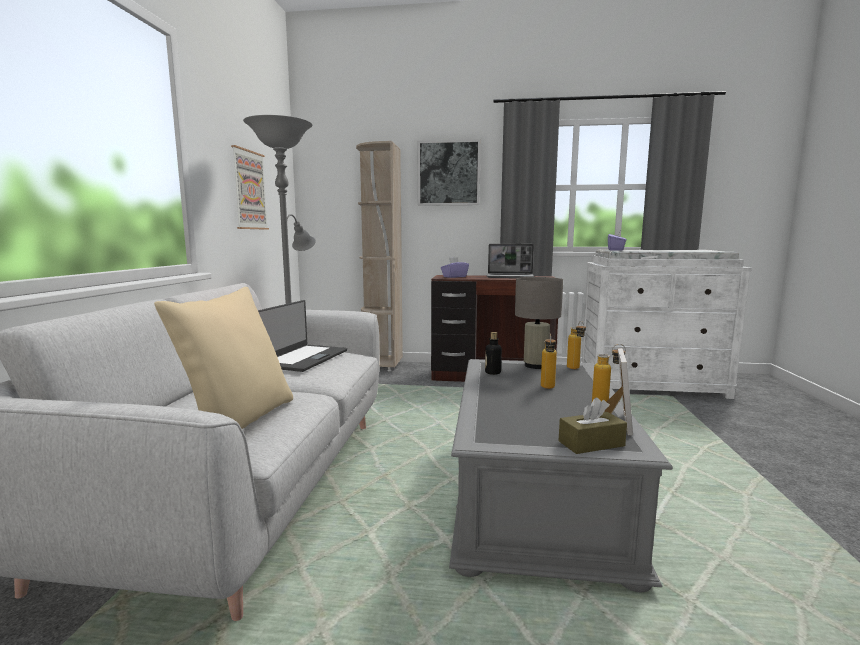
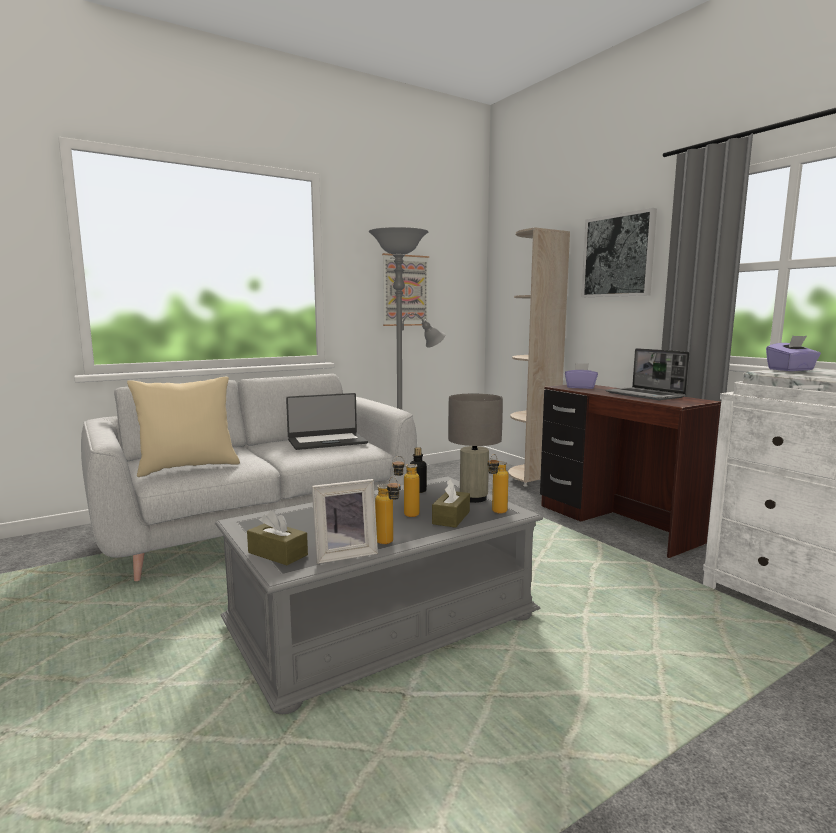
camera: 50 degrees right, 0 degrees up
(570, 380) = (451, 518): none -> brown tissue box

